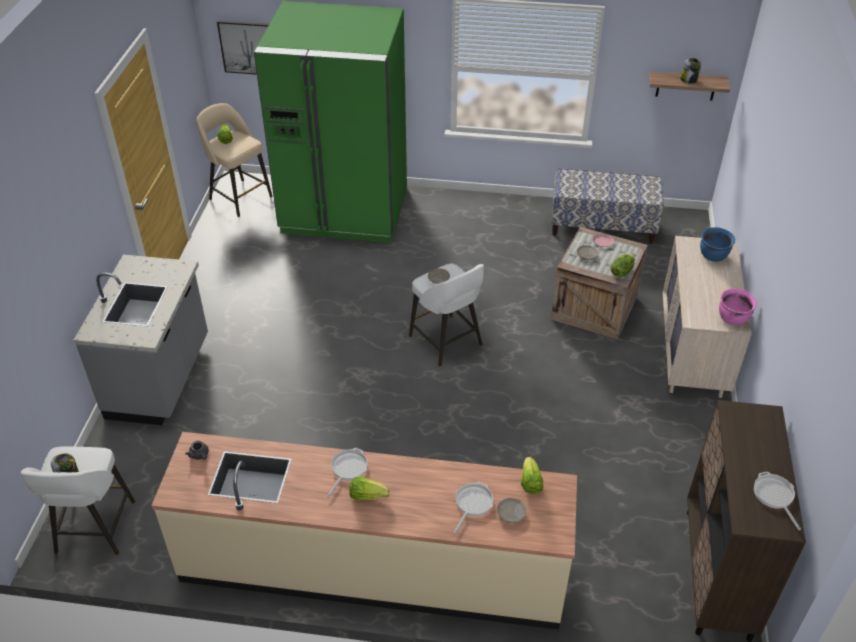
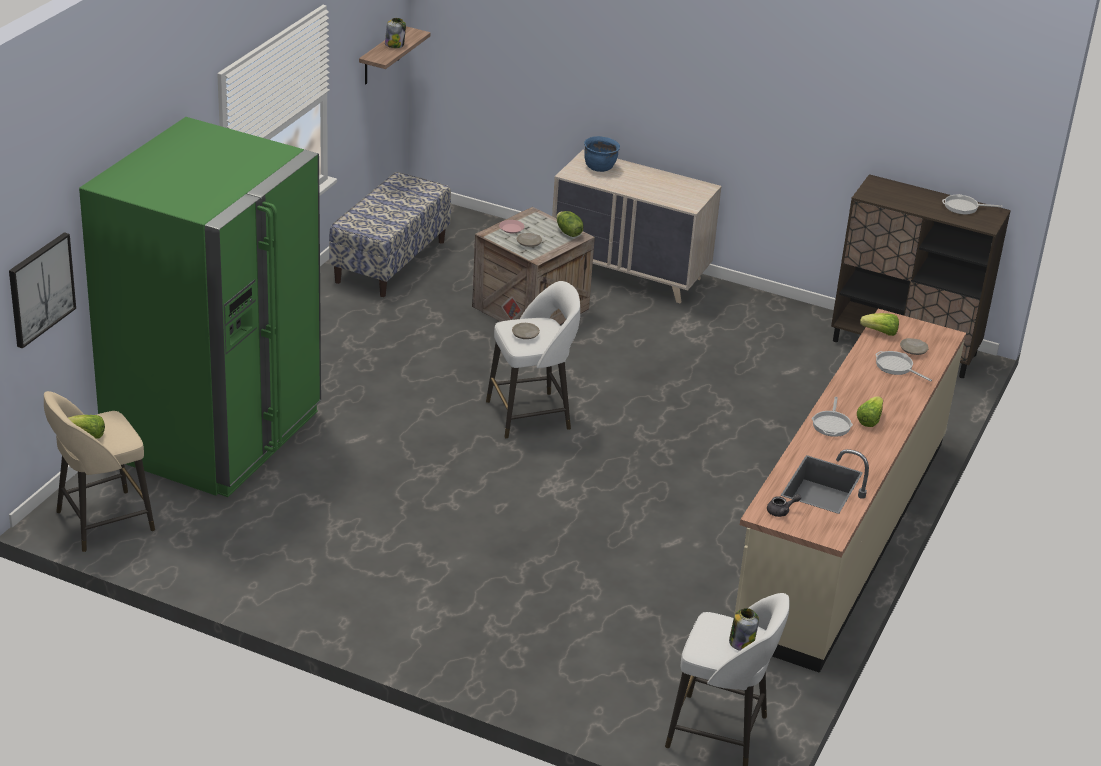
camera: 75 degrees left, 10 degrees down
(160, 378) = (477, 649): grey counter -> none
(347, 469) = (831, 424): frying pan -> frying pan turned 120 degrees counterclockwise
(733, 319) = (697, 187): pink cooking pot -> none

